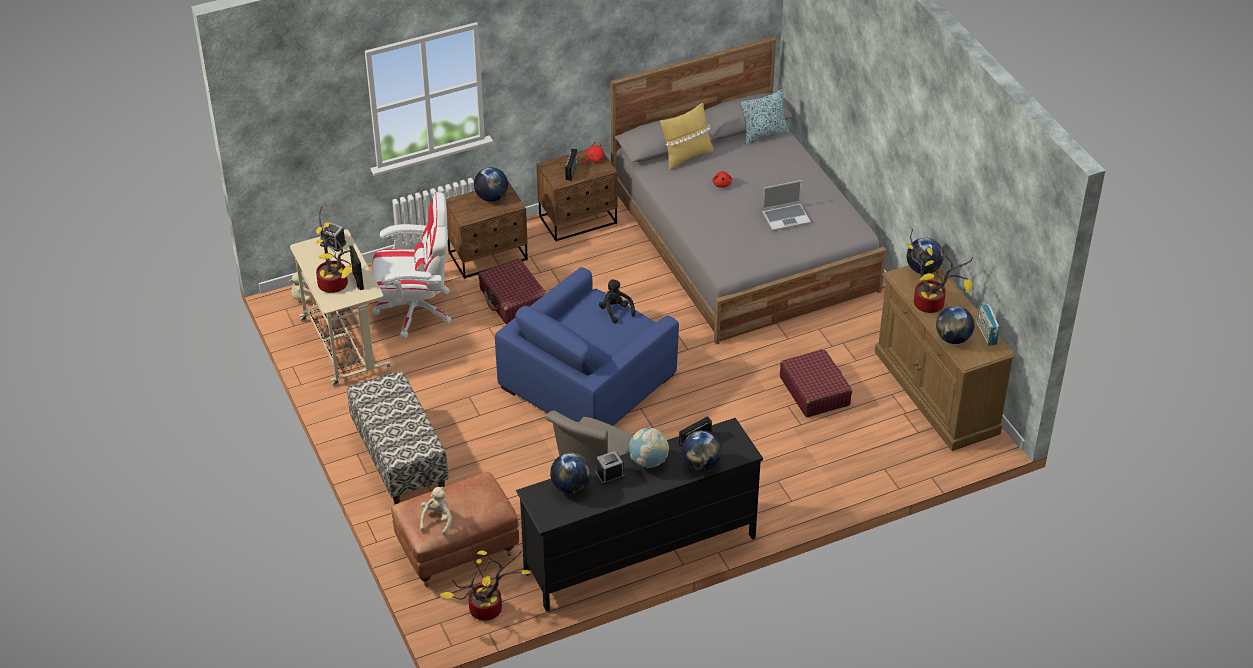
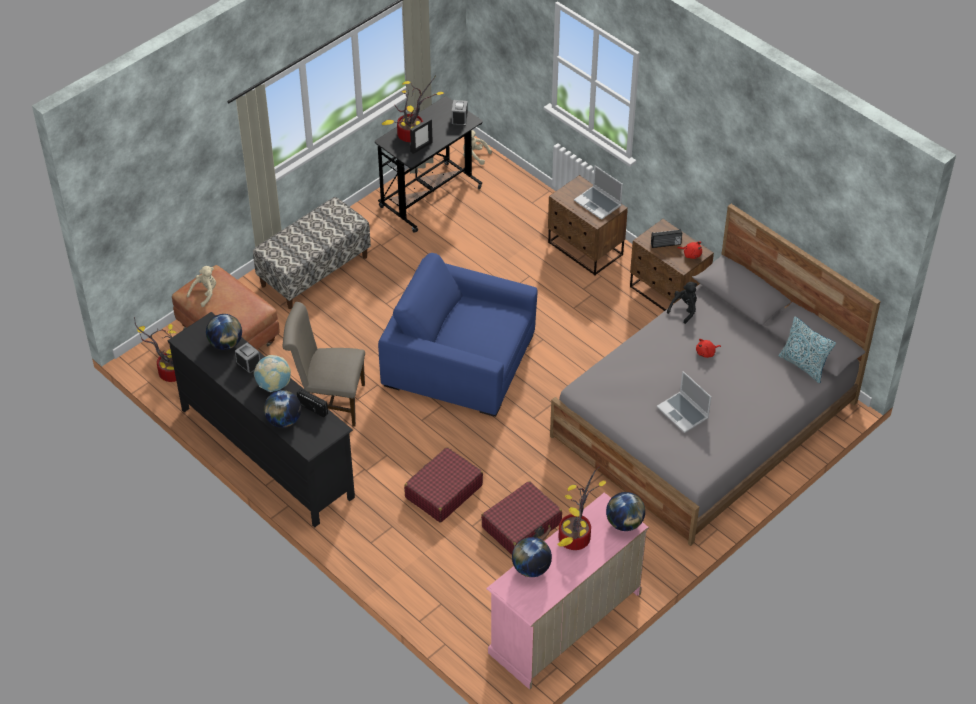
camera: 70 degrees right, 5 degrees up
(345, 345) = (430, 197): beige desk -> black desk
(415, 310) = (493, 225): white office chair -> none
(437, 520) = (205, 293): beige plush toy -> beige plush toy turned 45 degrees counterclockwise
(491, 197) = (598, 203): globe -> laptop
(513, 299) = (538, 282): red suitcase -> red suitcase (443, 491)
(615, 311) = (502, 332): black plush toy -> black plush toy (684, 309)
(686, 156) = (733, 317): yellow pillow -> none
(936, 393) = (564, 623): brown cabinet -> pink cabinet
(986, 334) = (551, 594): radio -> none

